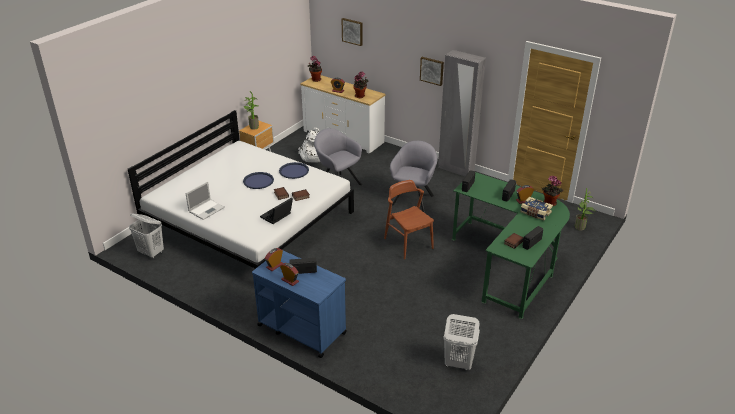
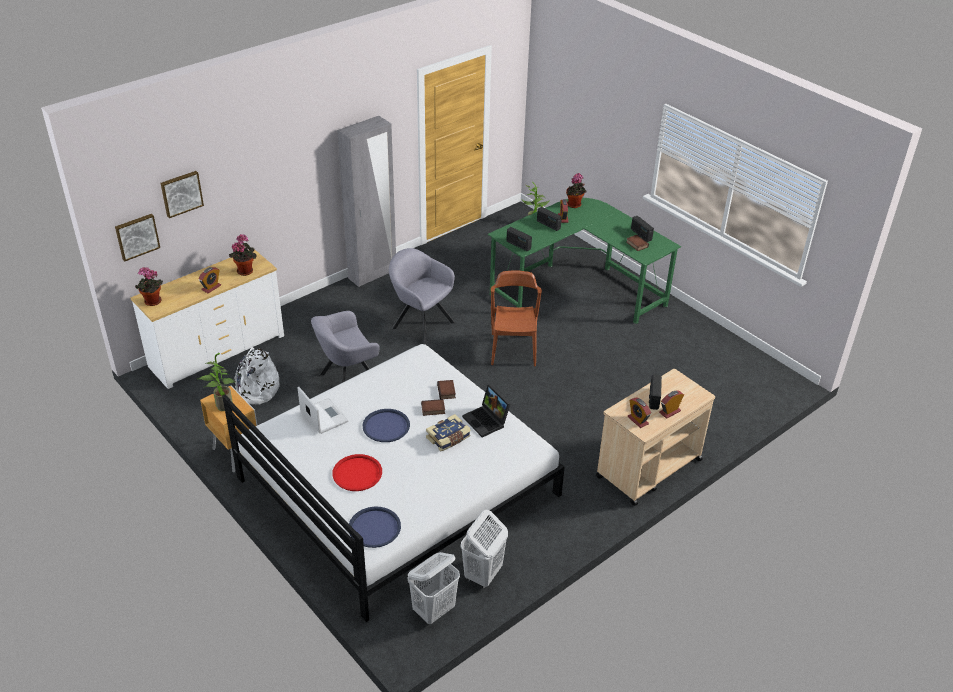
camera: 75 degrees left, 5 degrees up
(207, 209) = (439, 490): laptop -> laptop (323, 416)
(215, 180) = (357, 473): none -> red tray
(294, 171) = (375, 387): blue tray -> blue tray (374, 528)
(301, 329) = (648, 468): blue cart -> beige cart
(408, 243) = (513, 349): brown chair -> brown chair turned 105 degrees clockwise
(432, 70) = (312, 174): picture -> picture (137, 236)
(458, 363) = (724, 363): white laundry basket -> white laundry basket (483, 574)
(535, 213) = (589, 218): book -> book (448, 438)

